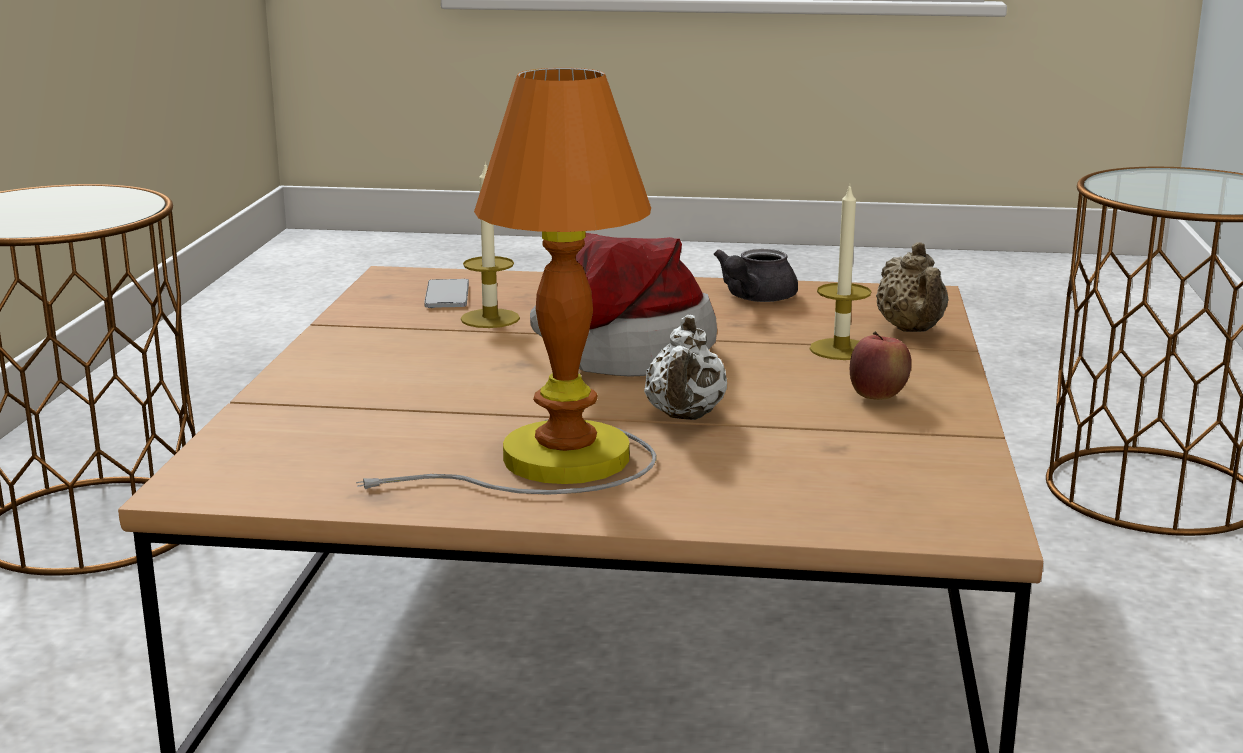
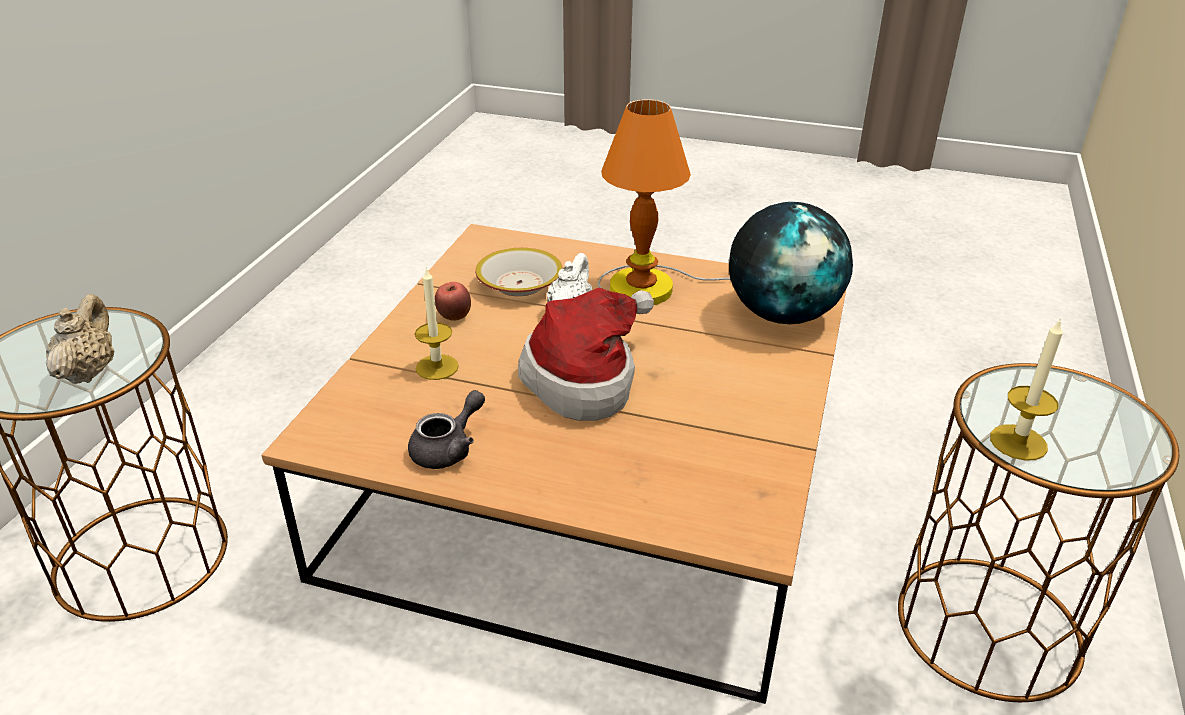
camera: 170 degrees left, 15 degrees up
(291, 442) = (783, 314): none -> globe
(447, 295) = (708, 487): phone -> none
(490, 319) = (672, 439): candle -> candle (1018, 442)
(809, 449) = (519, 283): none -> bowl
(911, 330) = (369, 385): beige teapot -> beige teapot (89, 372)

